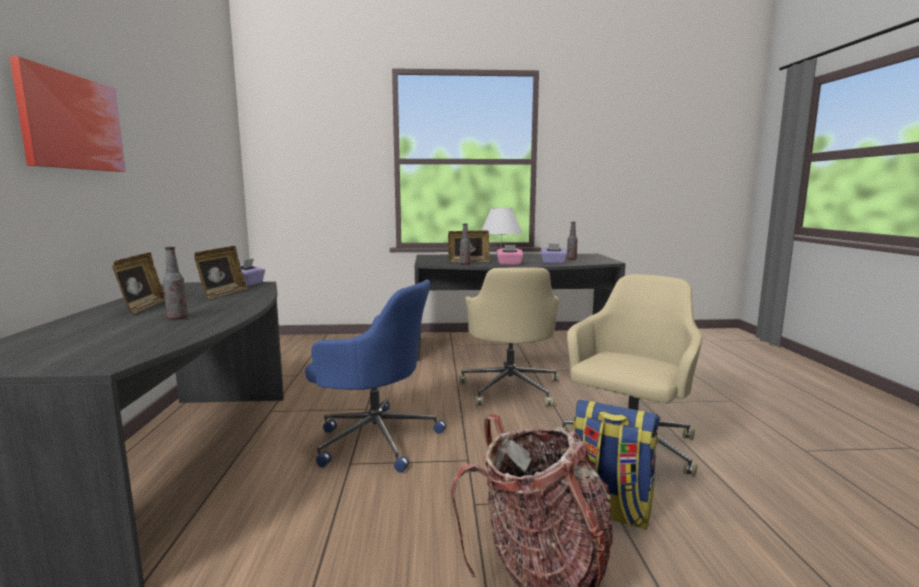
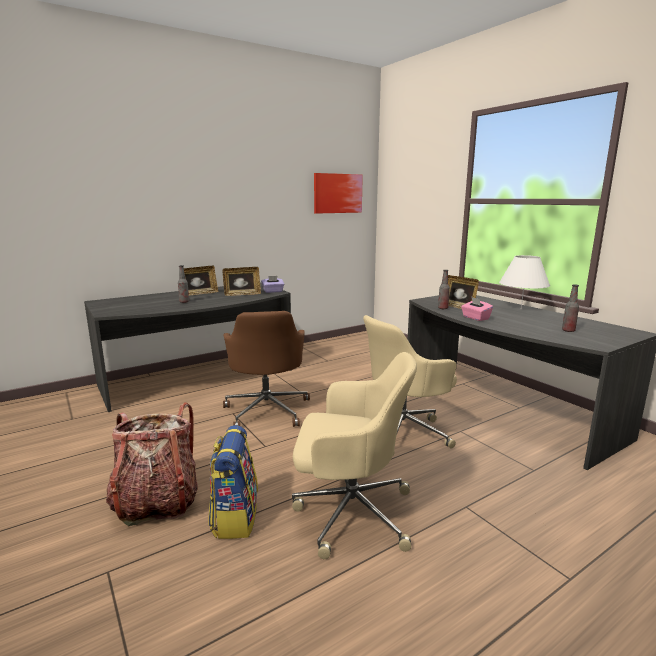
camera: 60 degrees right, 5 degrees up
(72, 122) = (195, 197): picture -> picture (338, 193)
(375, 438) = (267, 410): blue office chair -> brown office chair
(553, 262) = (523, 328): purple tissue box -> none

